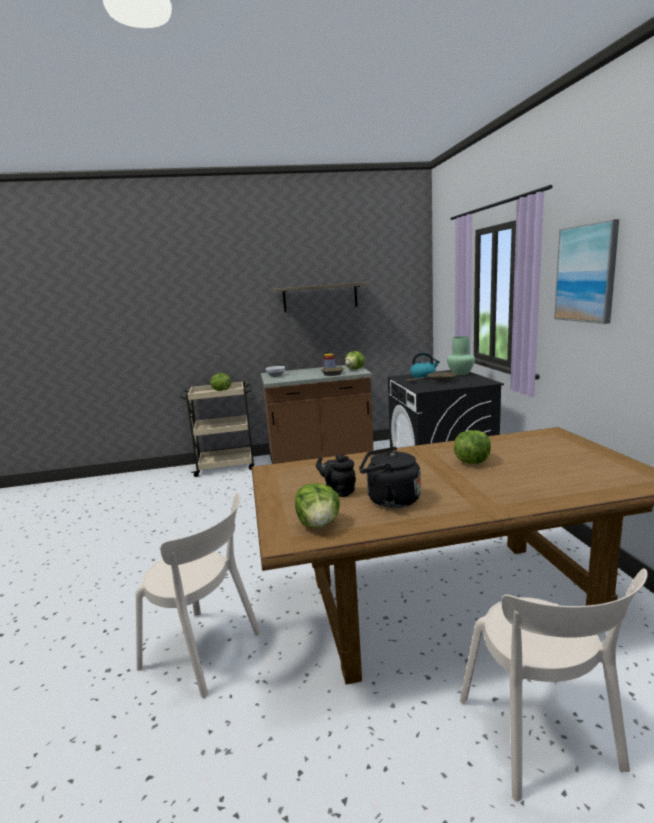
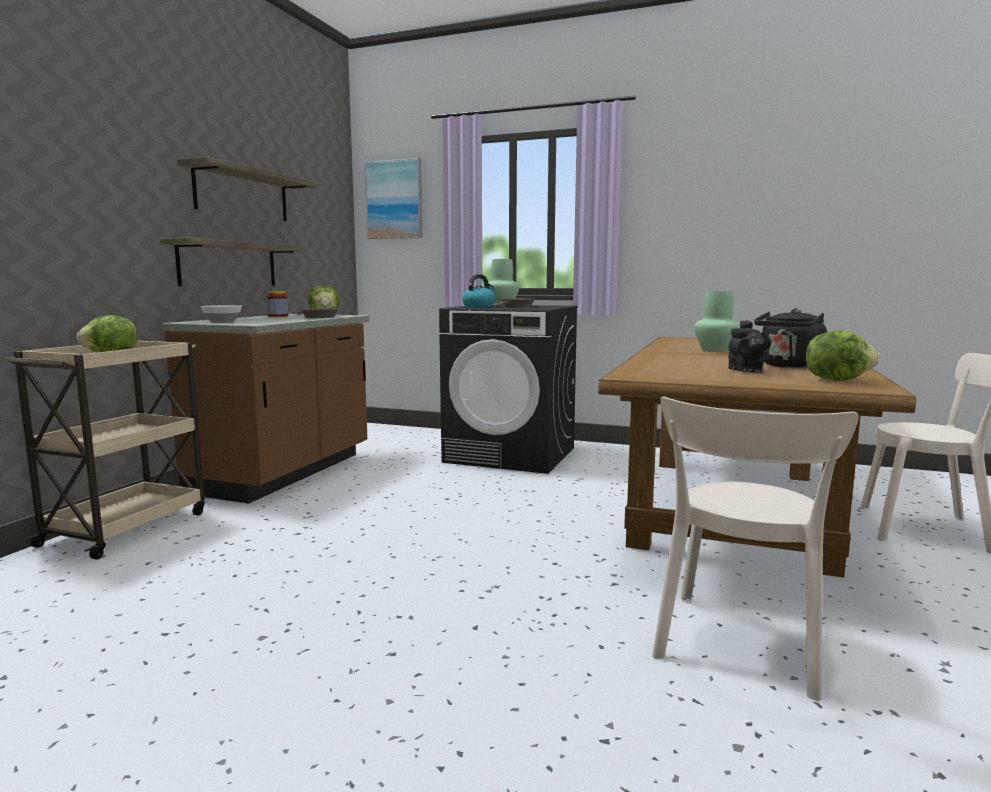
camera: 60 degrees left, 5 degrees down
(205, 652) = (739, 646): beige chair -> beige chair turned 150 degrees clockwise
(308, 338) = (228, 264): none -> shelf
(338, 491) = (747, 371): black teapot -> black teapot turned 75 degrees counterclockwise
(472, 461) = (715, 350): lettuce -> green vase
(586, 273) = (671, 186): picture -> picture (394, 200)

